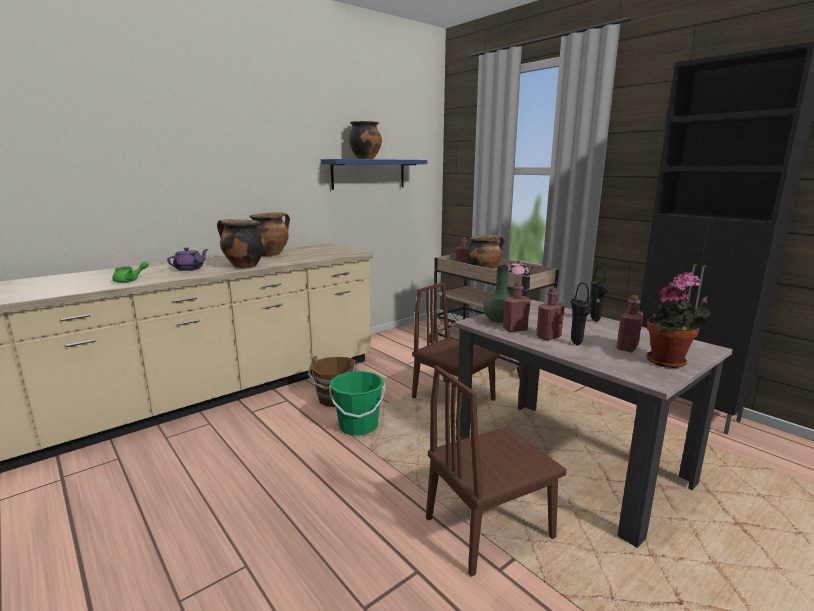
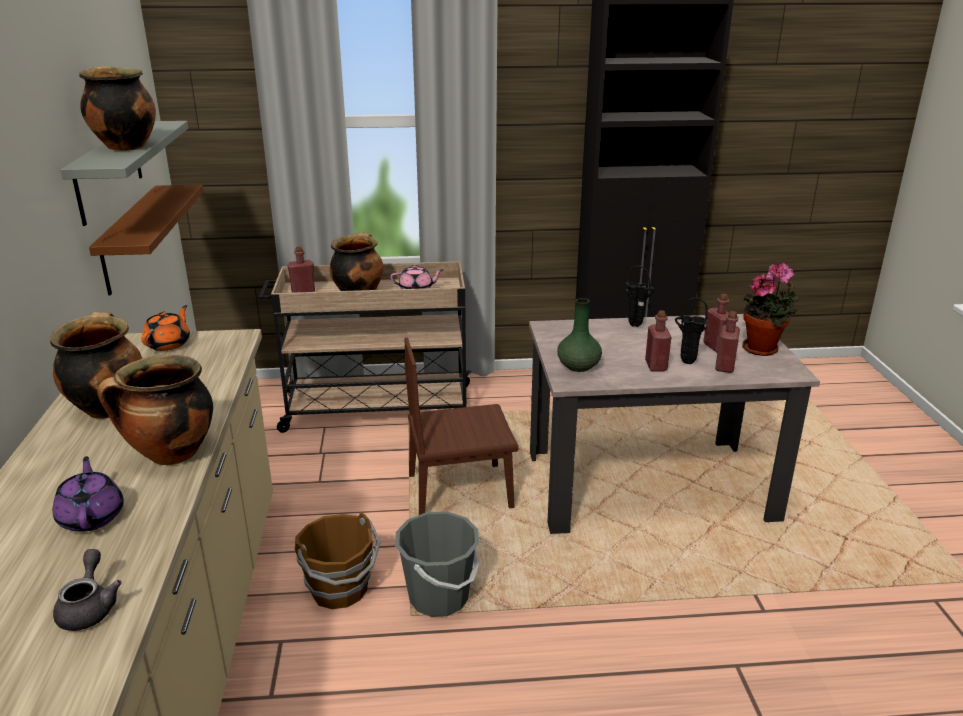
camera: 55 degrees left, 10 degrees up
(130, 280) = (90, 607): green teapot -> grey teapot
(334, 248) = (169, 344): none -> orange teapot
(358, 426) = (439, 597): green bucket -> grey bucket
(369, 174) = (108, 171): blue shelf -> grey shelf
(378, 211) = (130, 238): none -> brown shelf
(489, 527) = (707, 587): brown chair -> none
(515, 329) = (616, 371): red bottle -> red bottle (724, 367)

